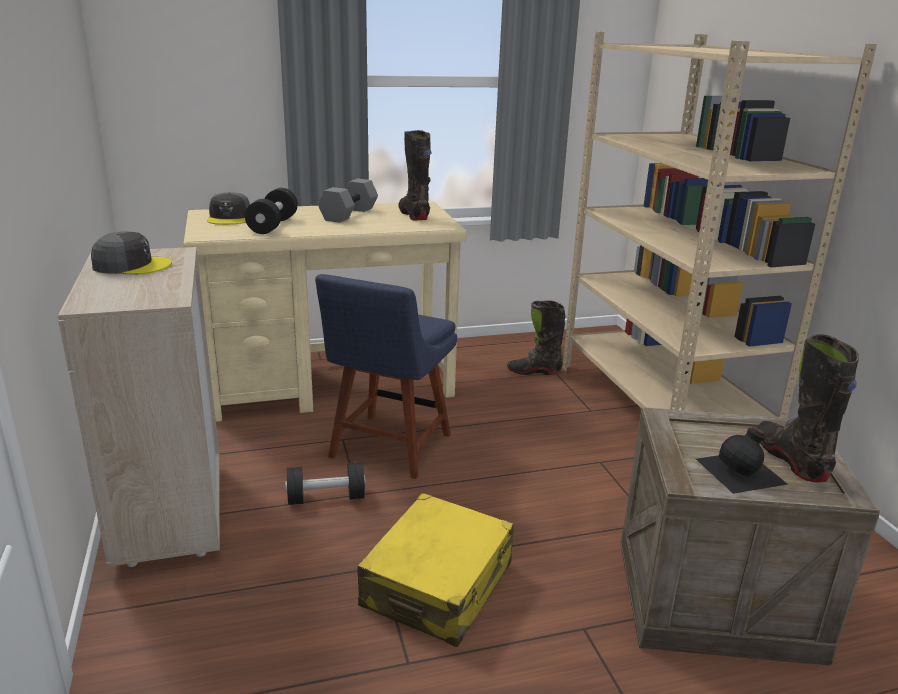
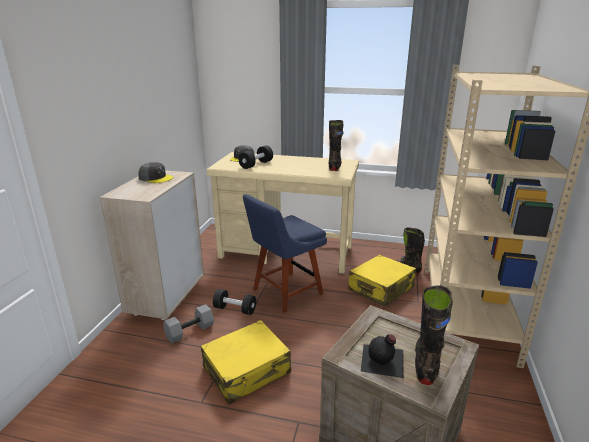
camera: 30 degrees right, 0 degrees up
(348, 214) = (301, 162): grey dumbbell -> grey dumbbell (190, 330)
(526, 405) = (380, 288): none -> yellow suitcase

